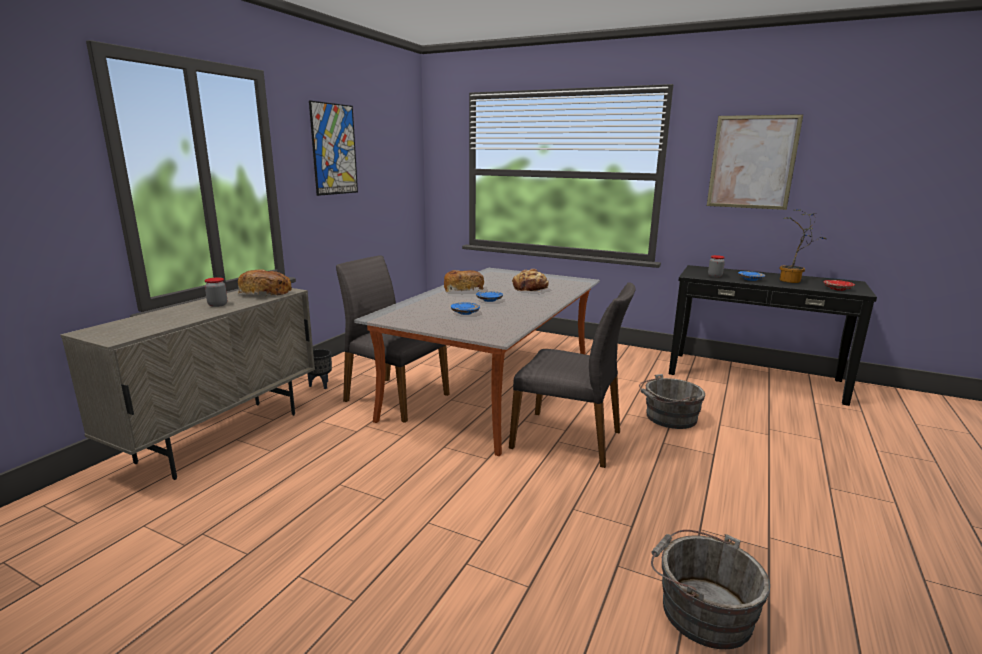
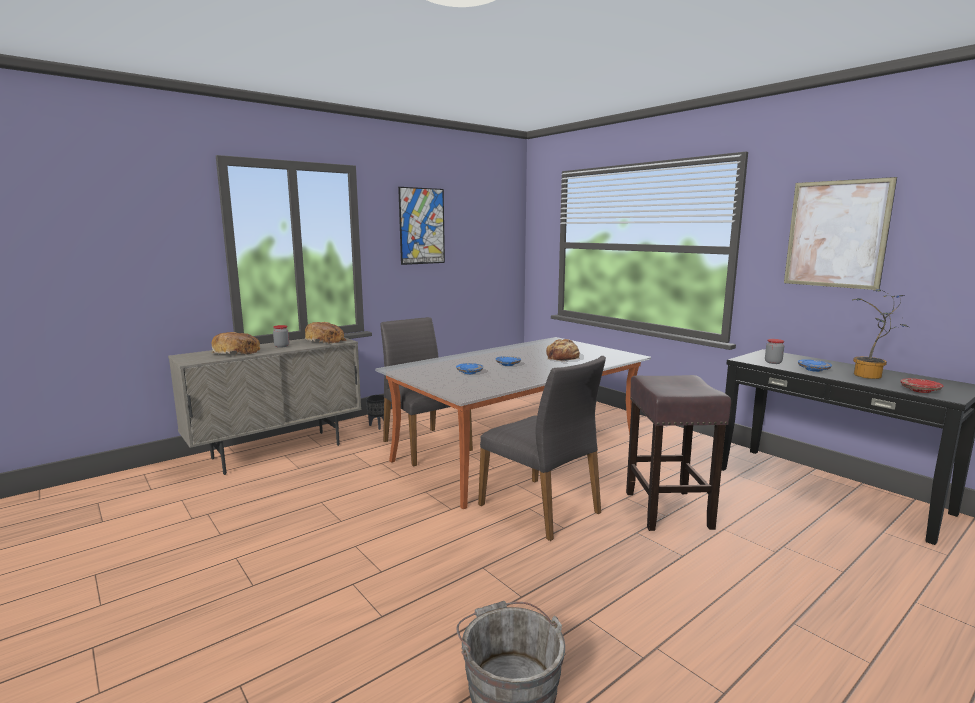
camera: 25 degrees right, 5 degrees down
(463, 289) = (500, 353): bread -> bread (237, 352)
(668, 418) = (669, 511): grey bucket -> brown stool

